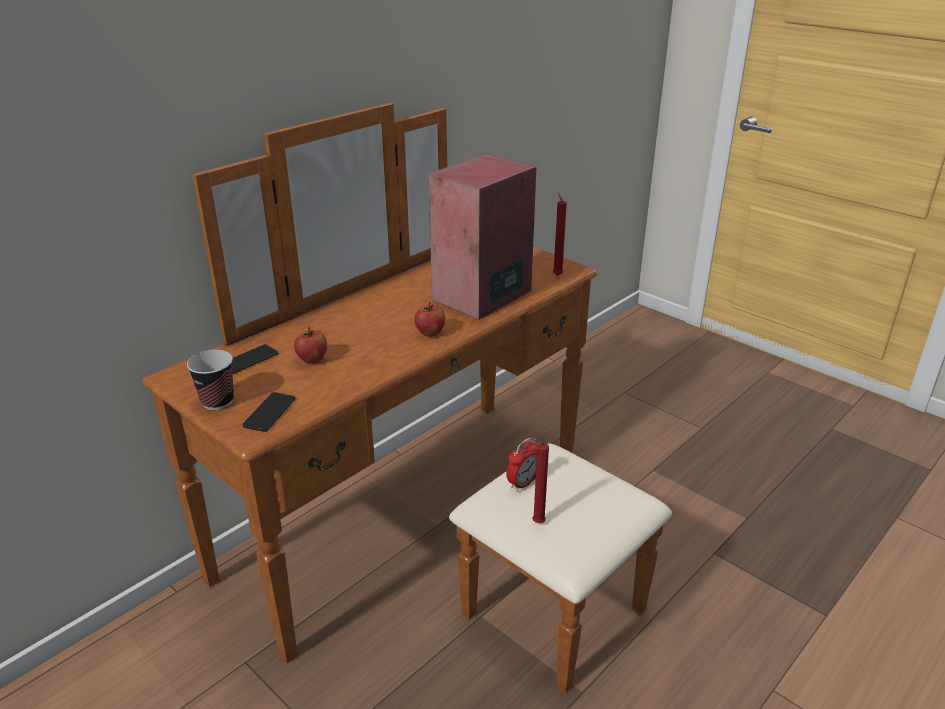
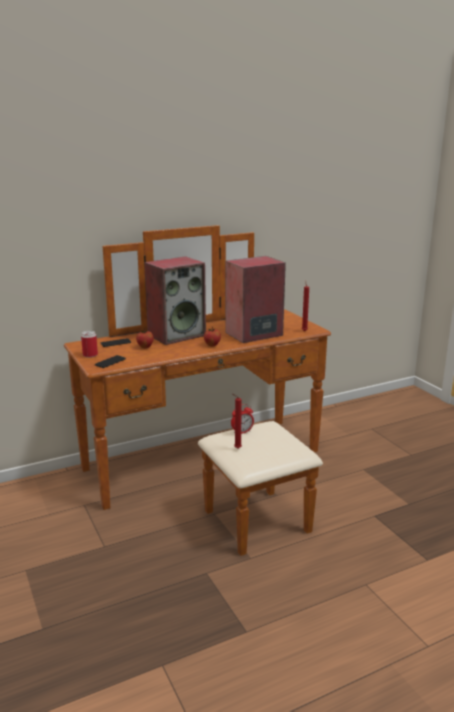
camera: 20 degrees right, 10 degrees down
(217, 401) = (90, 355): cup -> can
(351, 319) = (177, 335): none -> speaker

